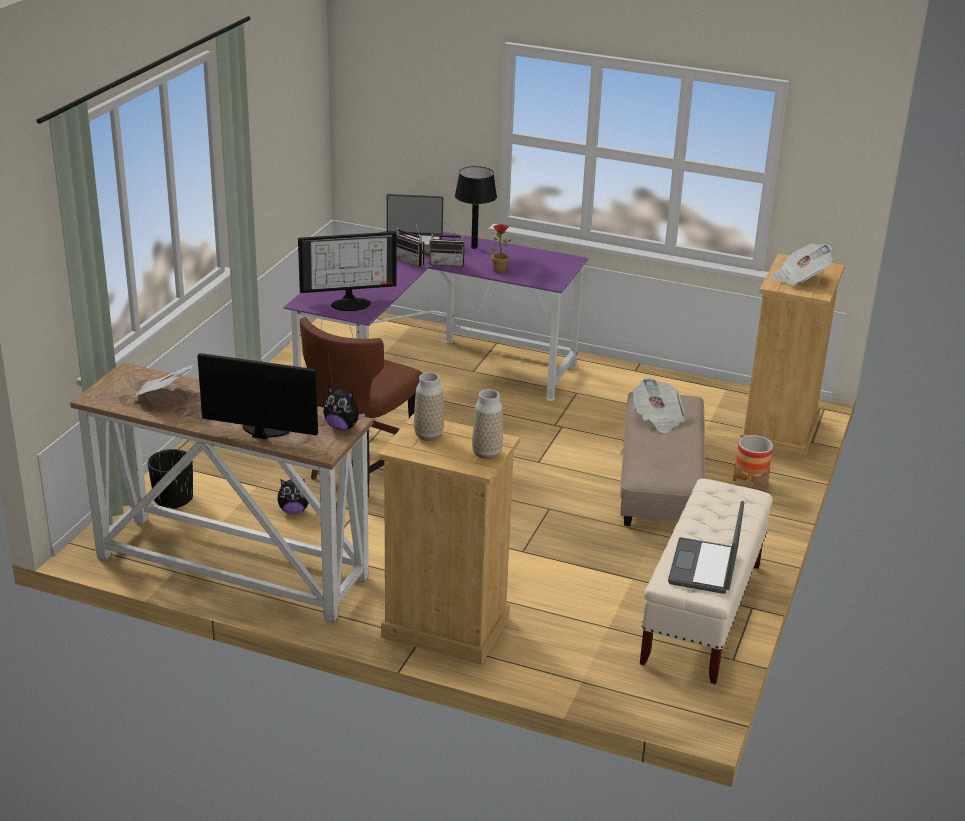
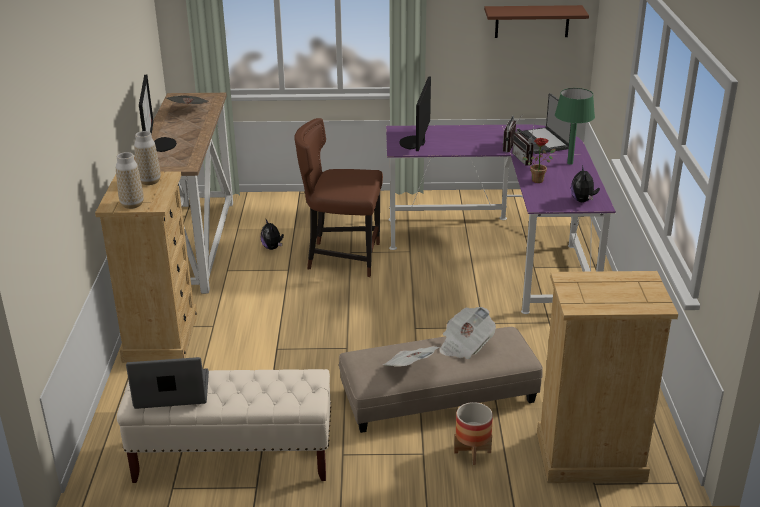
camera: 70 degrees right, 0 degrees up
(173, 498) = (260, 207): black planter -> none
(297, 130) = (532, 21): none -> brown shelf
(342, 427) = (178, 165): plush toy -> plush toy (583, 201)
(351, 302) = (414, 143): monitor -> monitor turned 45 degrees clockwise
(474, 247) = (570, 163): black table lamp -> green table lamp
(799, 278) = (603, 290): newspaper -> newspaper (410, 368)

